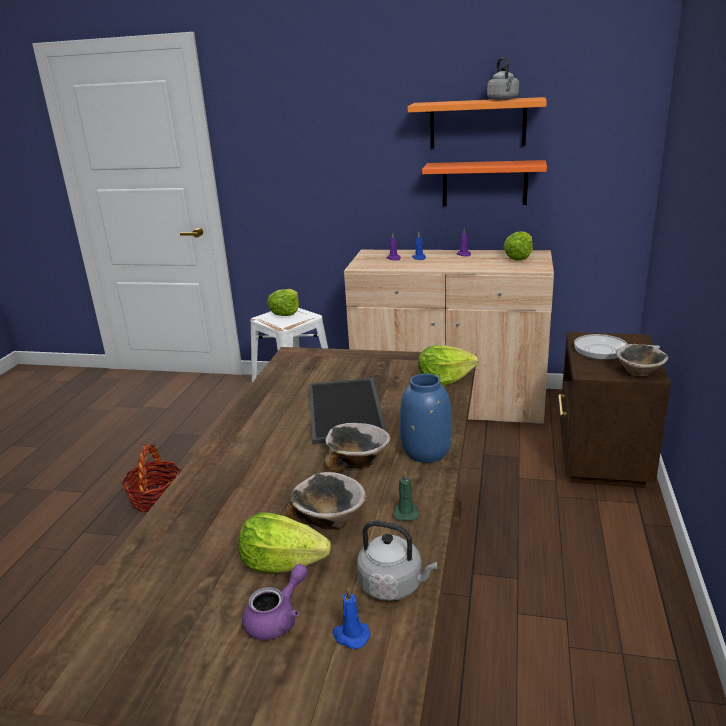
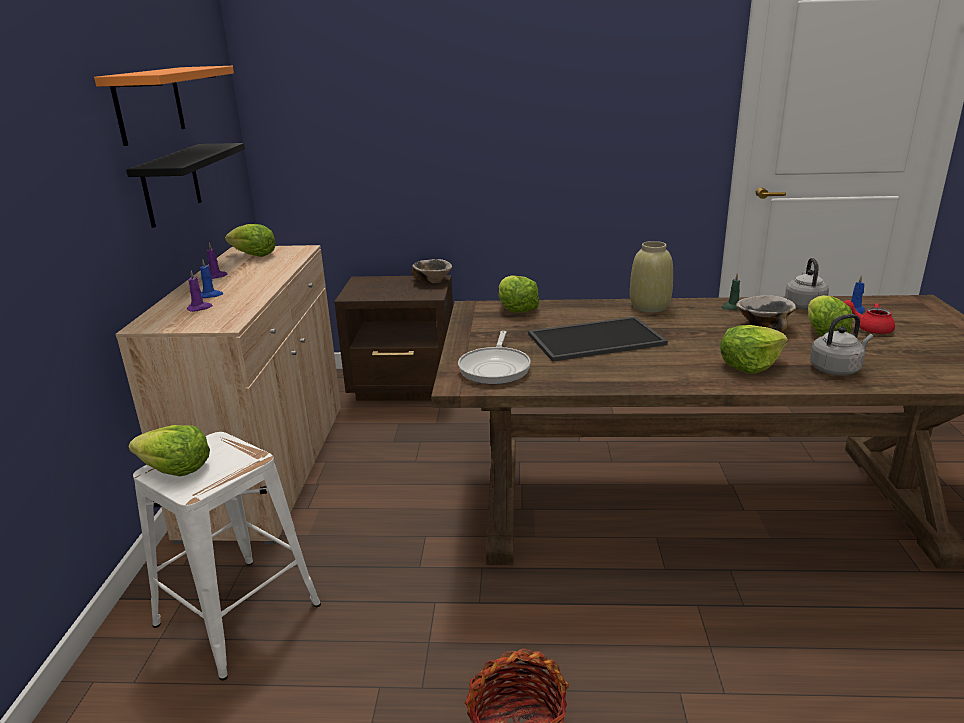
camera: 100 degrees left, 0 degrees up
(236, 480) = (749, 365): none -> lettuce
(277, 618) = (868, 328): purple teapot -> red teapot
(358, 461) = (681, 326): bowl -> none
(425, 452) = (650, 307): blue vase -> beige vase
(484, 183) = (171, 185): orange shelf -> black shelf
(503, 99) = (186, 68): grey kettle -> grey kettle (836, 369)
(604, 351) = (386, 289): frying pan -> frying pan (495, 368)

